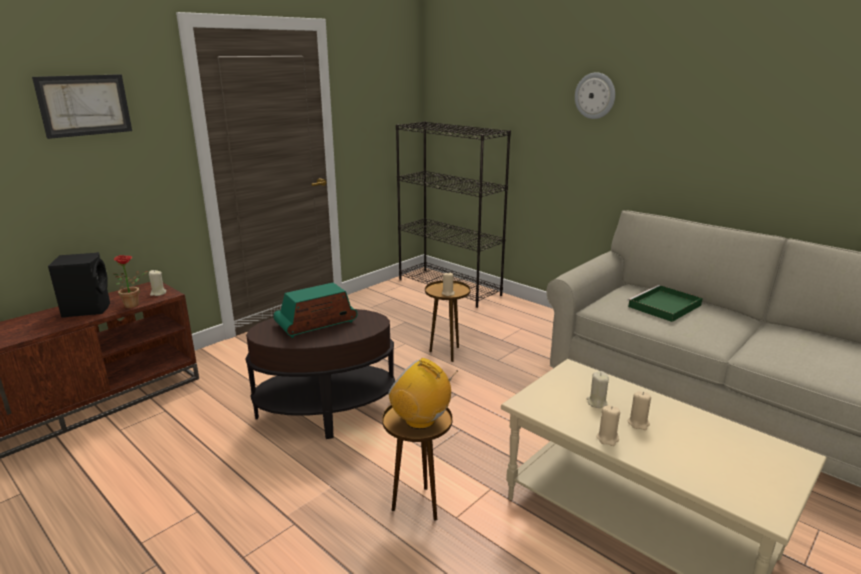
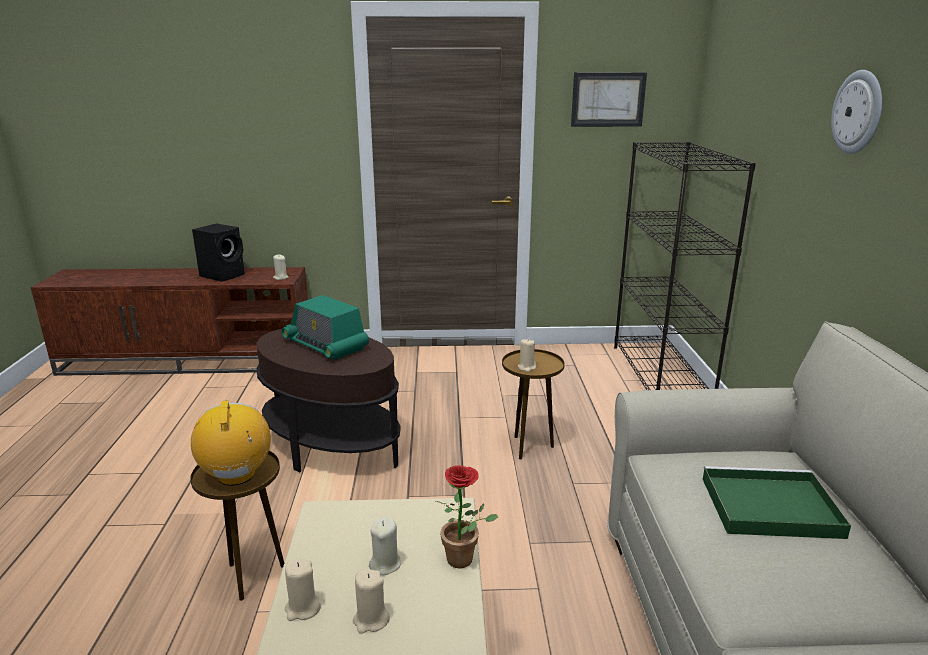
camera: 45 degrees right, 0 degrees up
(84, 105) = (254, 92): picture -> picture (608, 99)
(135, 305) = (250, 282): potted plant -> potted plant (465, 560)
(316, 323) = (326, 345): radio -> radio turned 150 degrees counterclockwise

